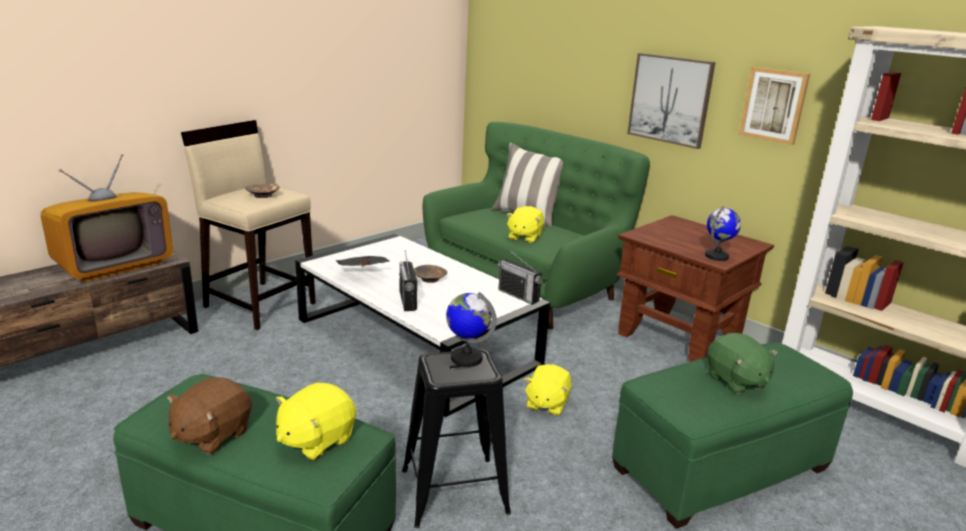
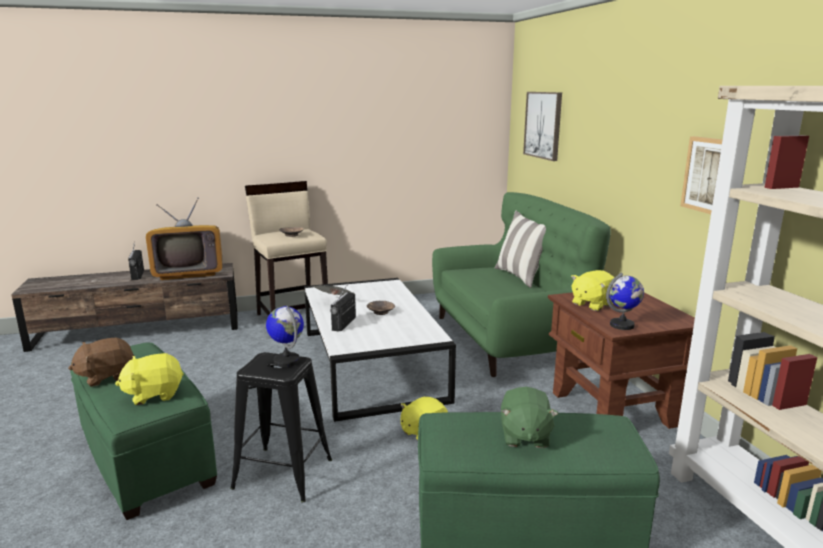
camera: 30 degrees right, 5 degrees down
(518, 295) = (434, 335): radio -> radio (137, 275)
(524, 237) = (492, 292): yellow plush toy -> yellow plush toy (592, 304)
(670, 99) = (633, 171): picture -> picture (543, 125)

